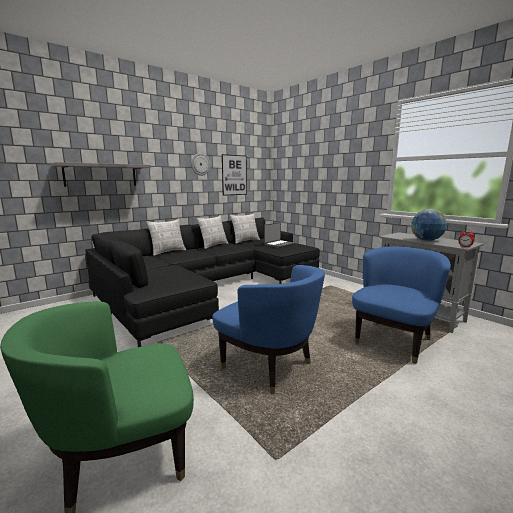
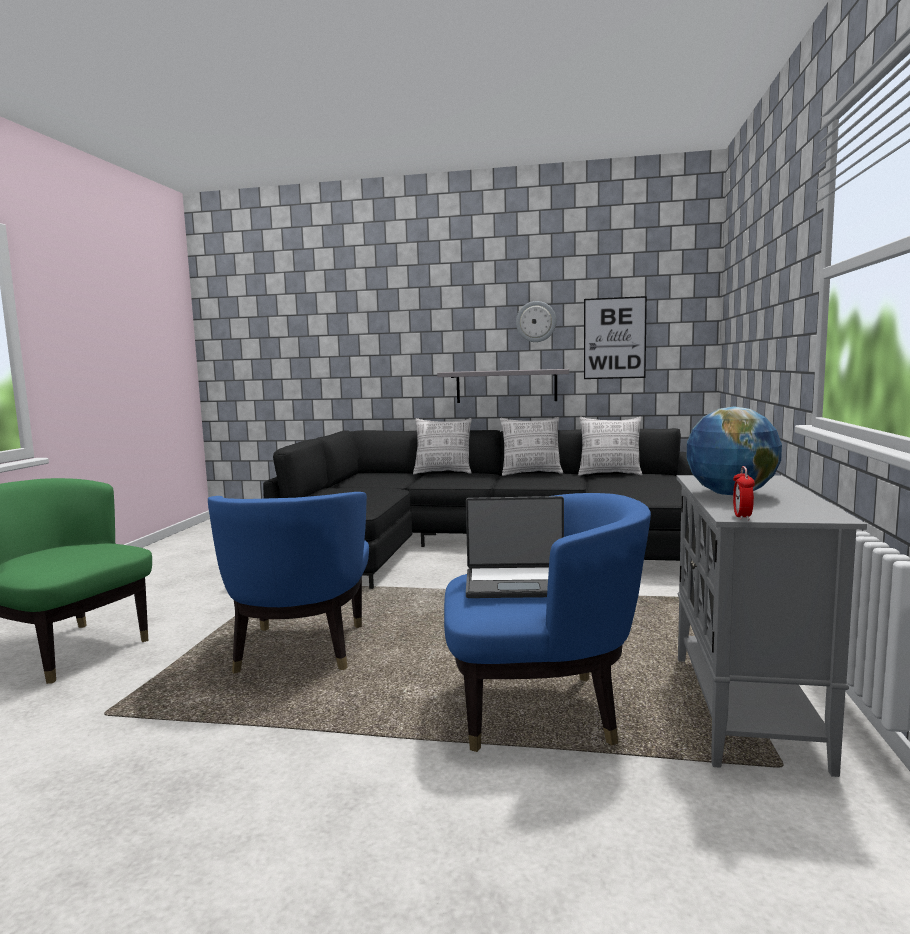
camera: 50 degrees right, 5 degrees down
(101, 175) = (370, 348): grey shelf -> grey shelf (506, 386)
(279, 244) = (644, 487): laptop -> laptop (517, 584)

